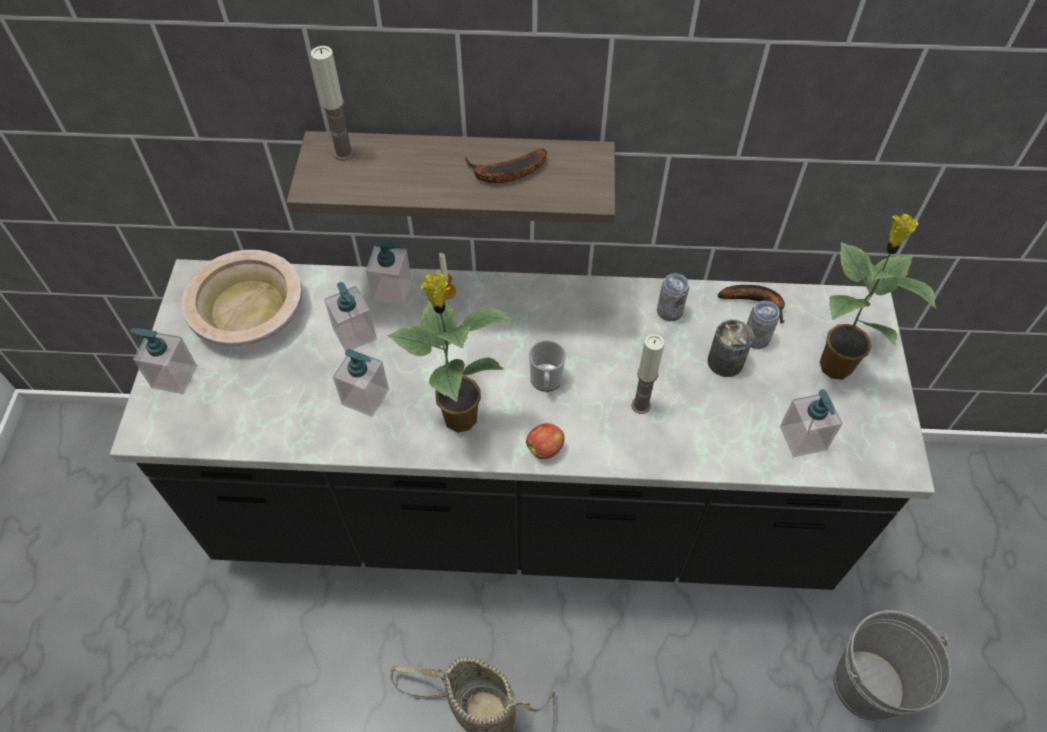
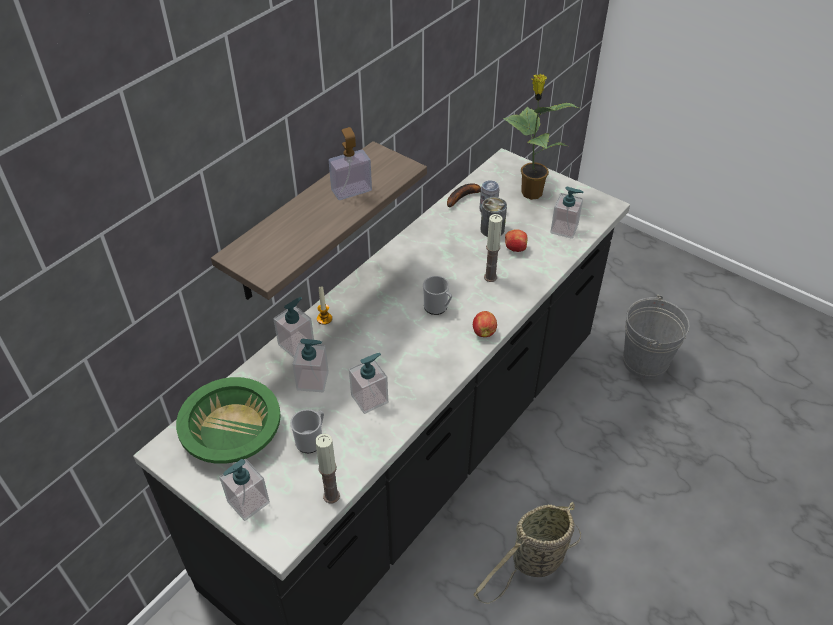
camera: 55 degrees left, 10 degrees down
(249, 310) = (232, 430): beige bowl -> green bowl
(278, 380) = (311, 440): none -> mug
(344, 153) = (254, 248): candle -> candle (331, 496)
(458, 416) = (426, 360): potted plant -> none
(505, 174) = (351, 190): banana -> soap dispenser
(669, 311) = (438, 232): can -> none
(714, 403) = (515, 248): none -> apple

